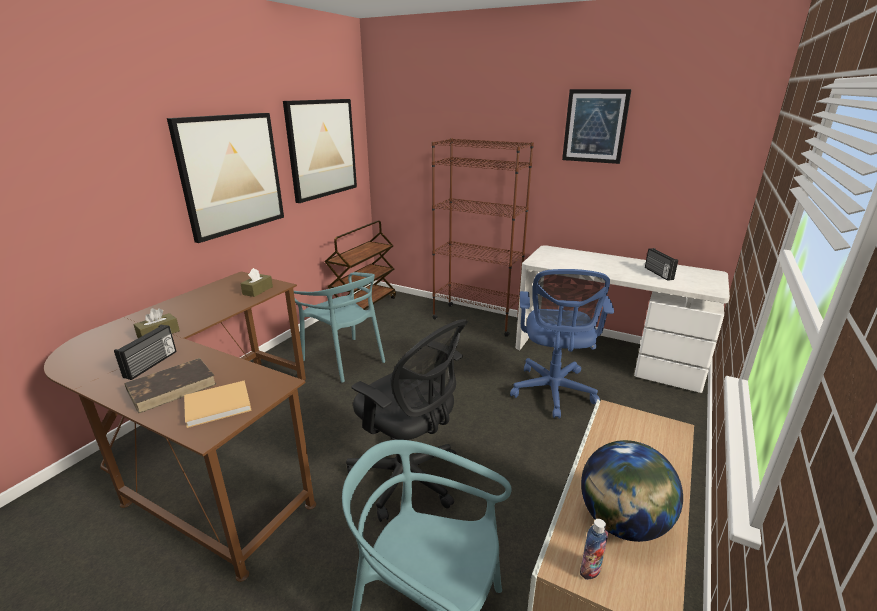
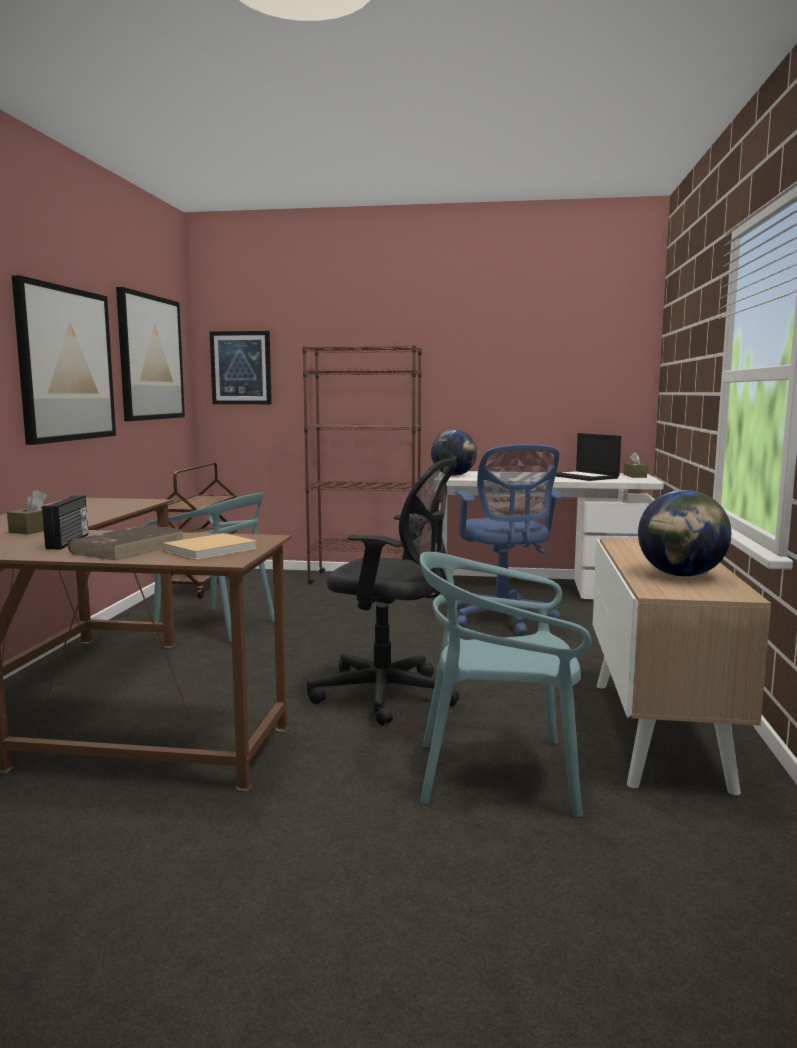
camera: 20 degrees left, 15 degrees down
(258, 290) = (125, 504): brown tissue box -> brown tissue box (635, 476)
(543, 258) = (453, 475): none -> globe
(590, 570) = (678, 591): bottle -> none
(595, 126) = (488, 328): picture -> picture (241, 368)
(658, 273) = (584, 476): radio -> laptop

